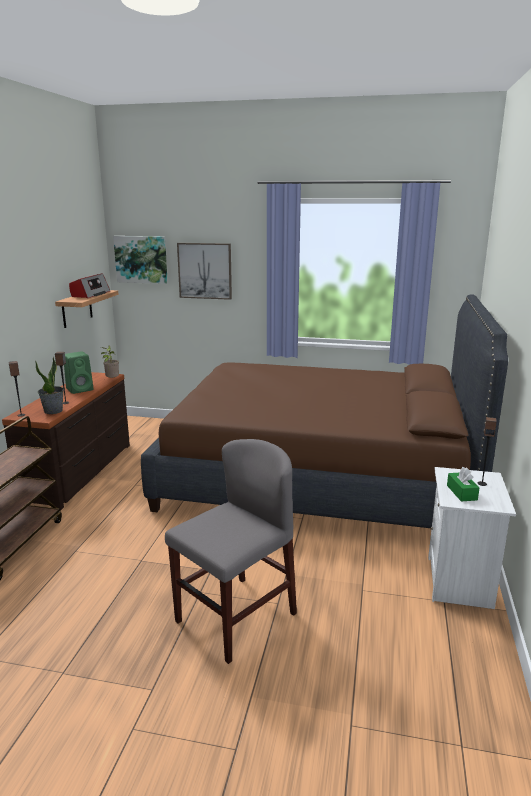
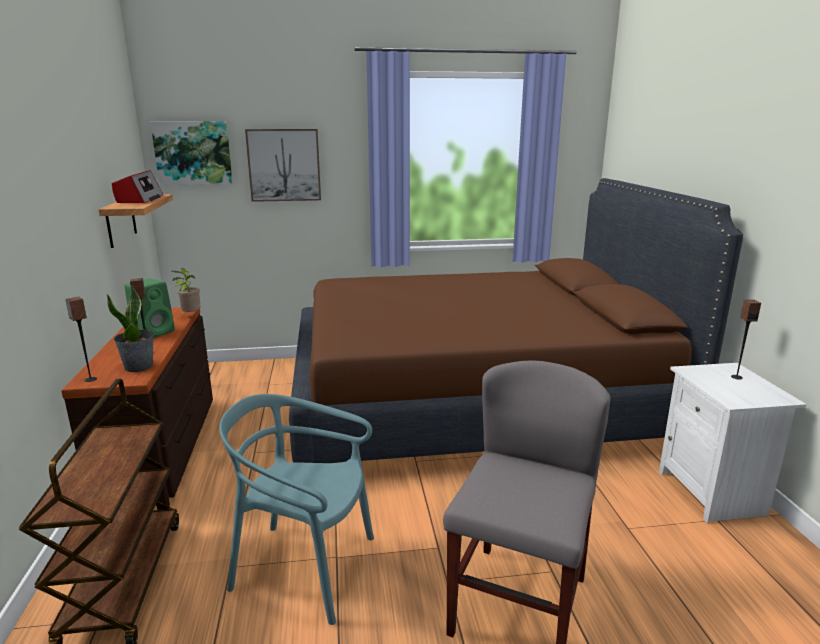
camera: 20 degrees left, 0 degrees up
(117, 562) = (304, 567): none -> turquoise chair
(461, 492) = (731, 390): green tissue box -> none

